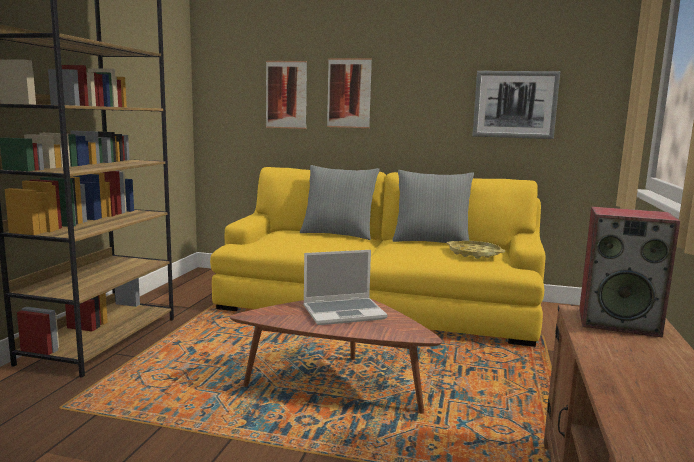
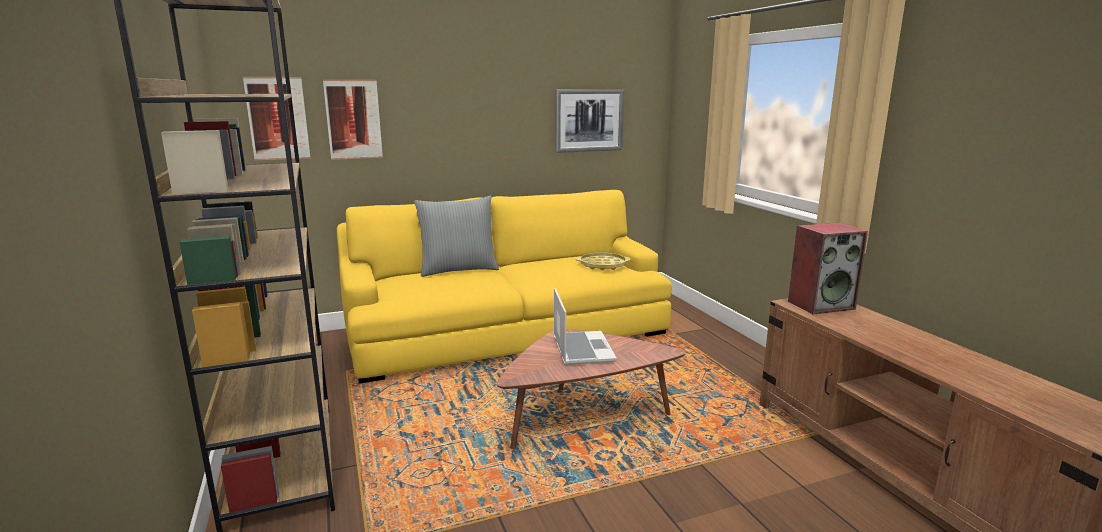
camera: 35 degrees left, 5 degrees up
(344, 312) = (581, 349): laptop -> laptop turned 45 degrees counterclockwise
(349, 93) = (429, 115): picture -> picture (277, 118)
(431, 241) = (549, 260): grey pillow -> none

